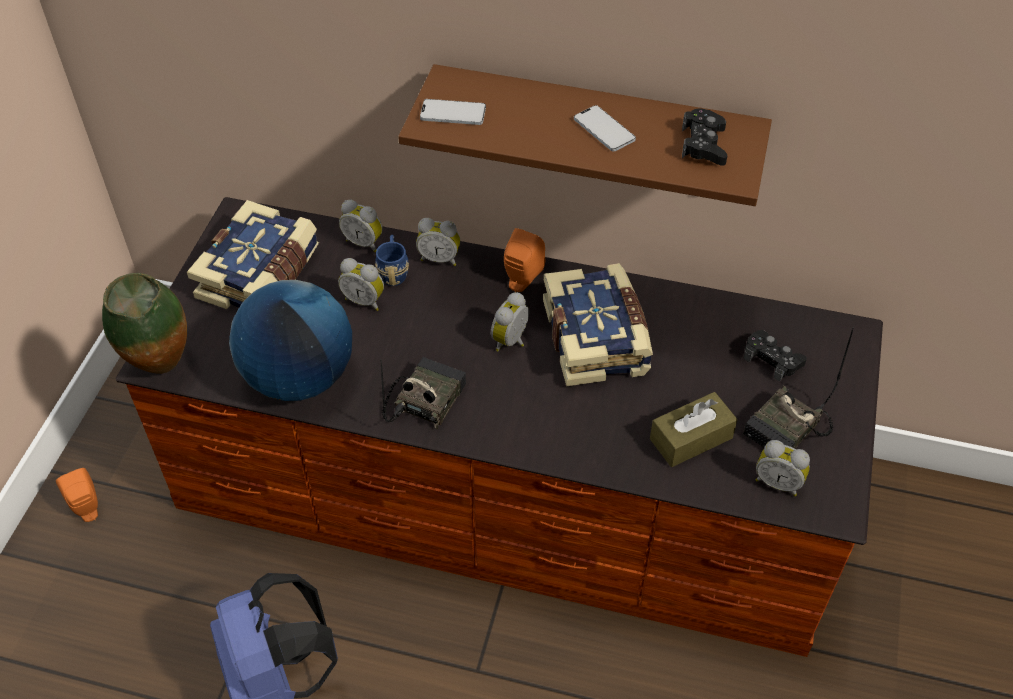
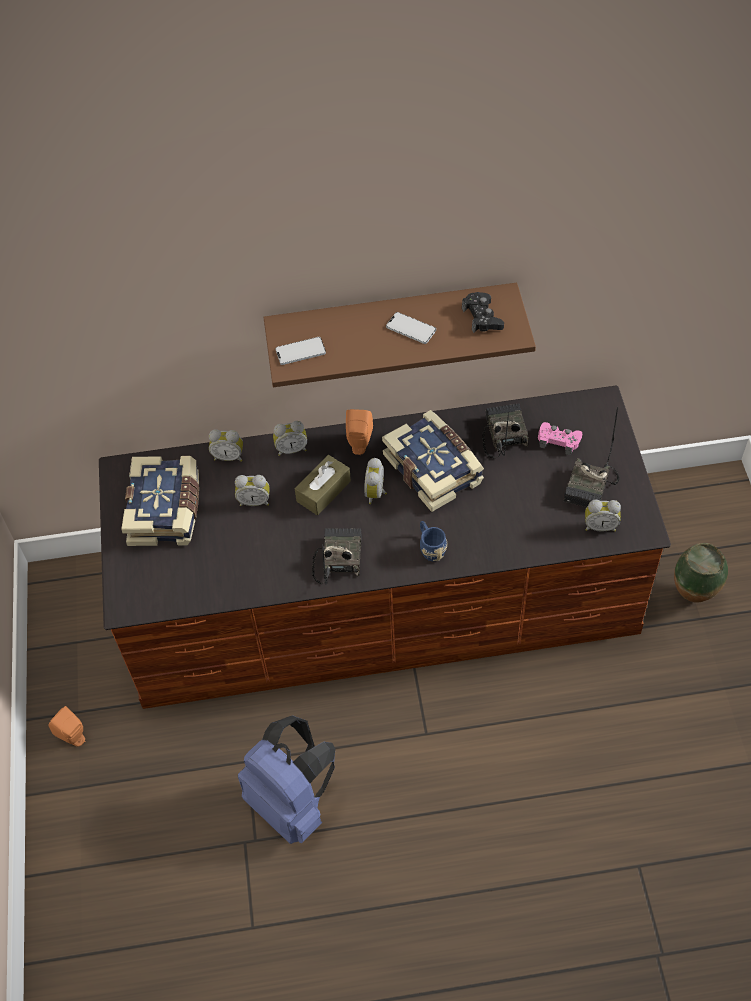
camera: 20 degrees left, 5 degrees up
(163, 369) = (136, 608): vase -> vase (693, 597)
(299, 377) = (240, 576): globe -> none
(393, 271) = (263, 471): blue mug -> blue mug (430, 548)
(691, 438) = (531, 517): brown tissue box -> brown tissue box (323, 491)
(704, 327) = (502, 434): none -> radio
(772, 359) = (558, 441): black game controller -> pink game controller

